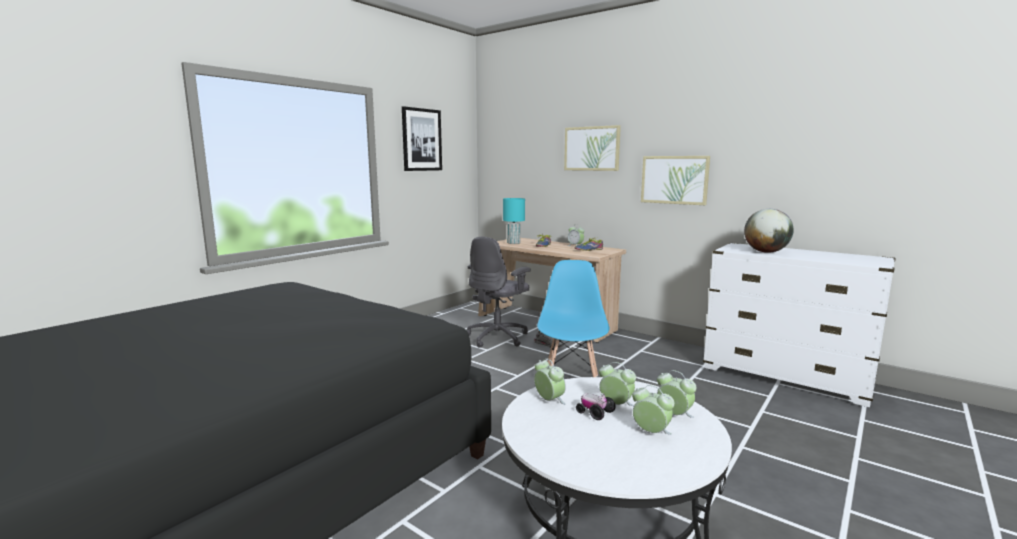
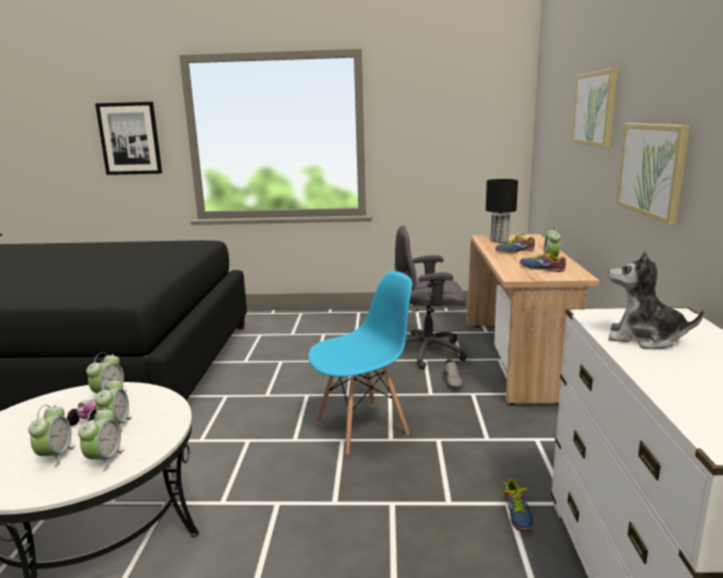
camera: 55 degrees right, 5 degrees up
(421, 140) = (432, 101): picture -> picture (130, 138)
(513, 243) = (499, 240): turquoise table lamp -> black table lamp
(703, 378) = (515, 513): none -> shoe
(766, 252) = (644, 338): globe -> plush toy

